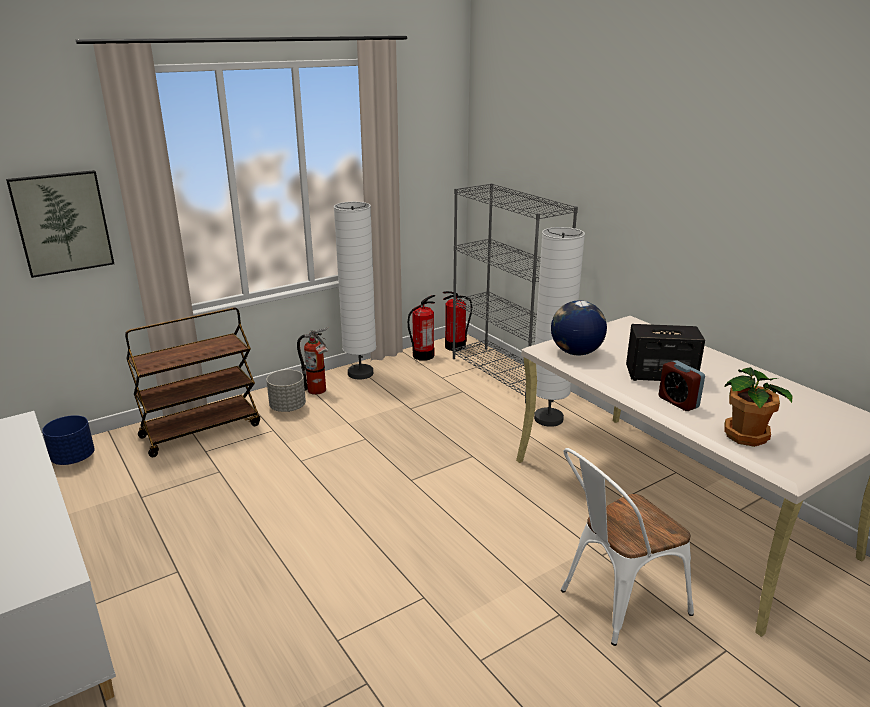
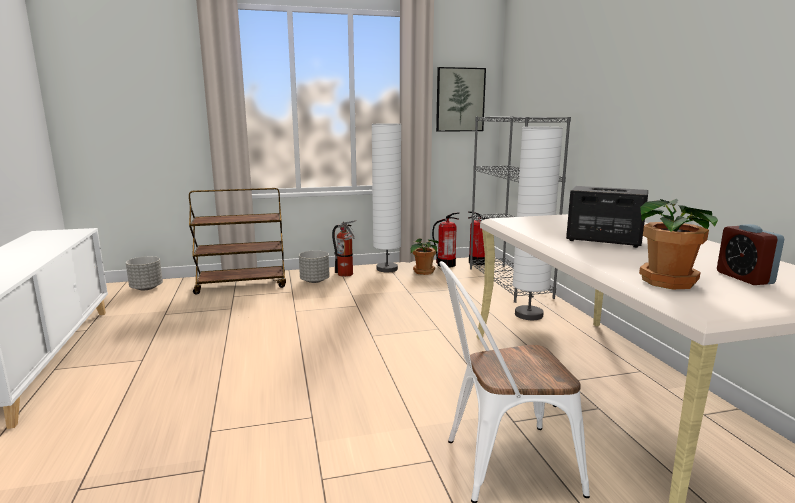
camera: 20 degrees right, 10 degrees down
(62, 223) = (165, 112): picture -> picture (460, 100)
(74, 458) = (147, 288): blue planter -> grey planter
(404, 371) = (423, 272): none -> potted plant
(575, 352) = (528, 224): globe -> none
(678, 402) = (606, 255): alarm clock -> alarm clock (744, 278)

